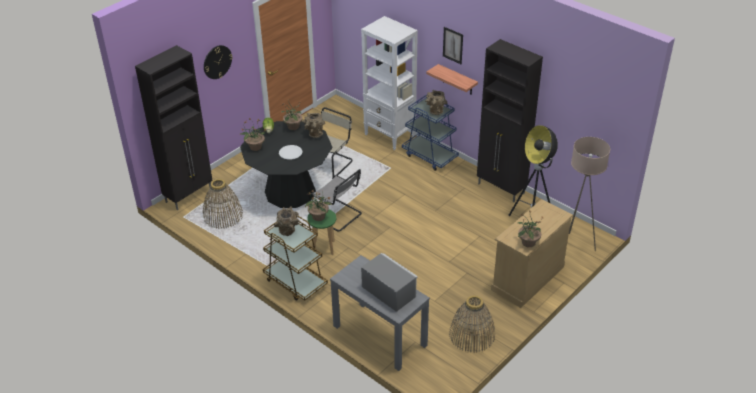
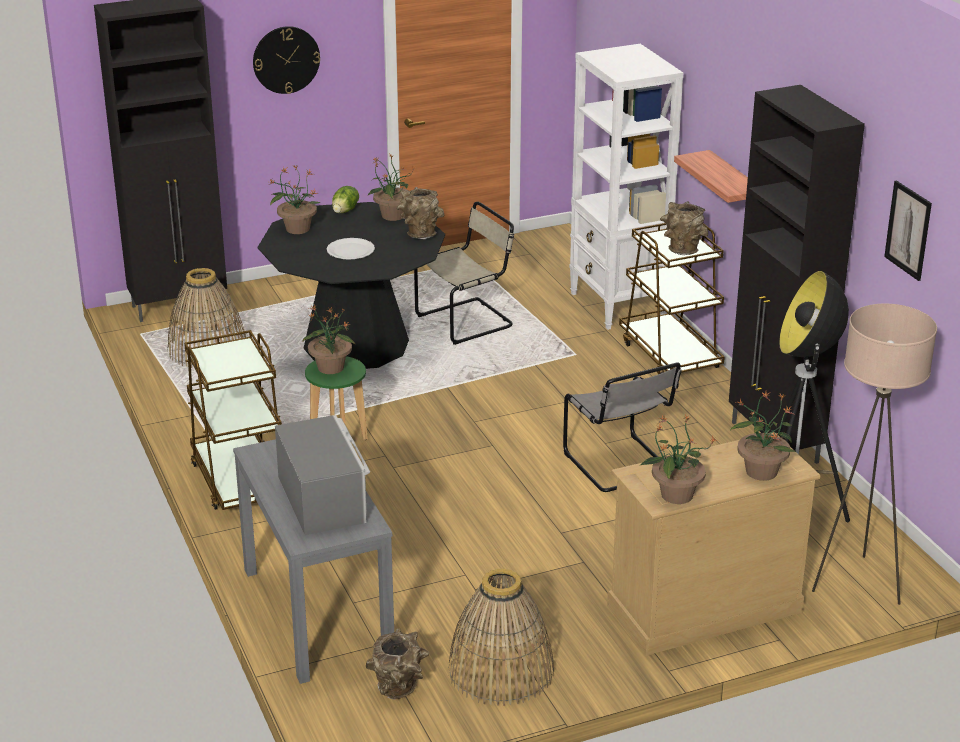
camera: 25 degrees right, 10 degrees down
(288, 231) = (229, 358): brown vase -> brown vase (399, 690)
(338, 216) = (410, 402): grey chair -> grey chair (620, 465)
(430, 156) = (670, 355): blue cart -> brown cart
(453, 45) = (733, 105): picture -> picture (908, 230)
(550, 220) = (761, 471): none -> potted plant

